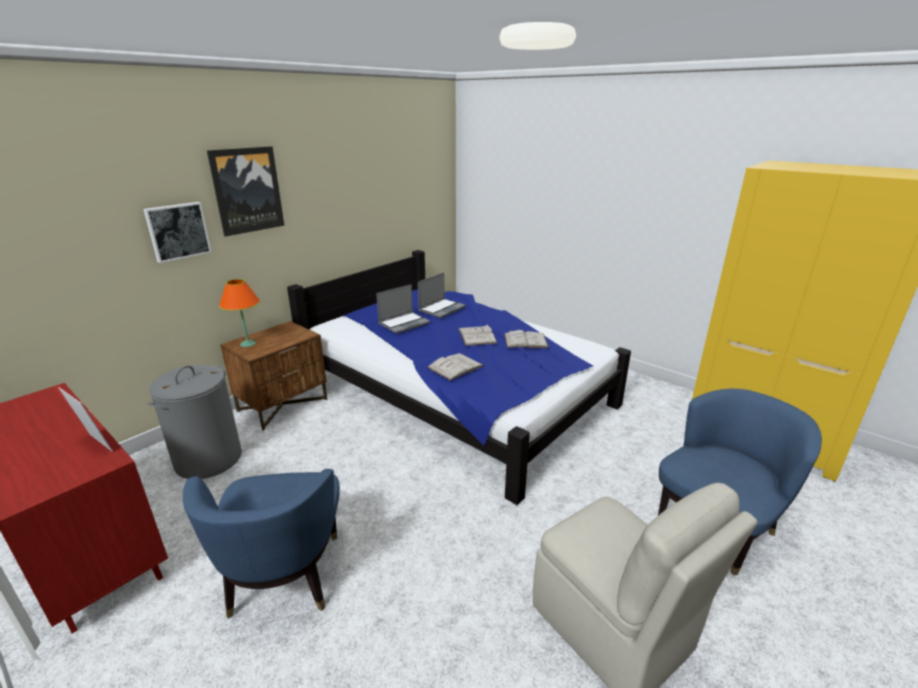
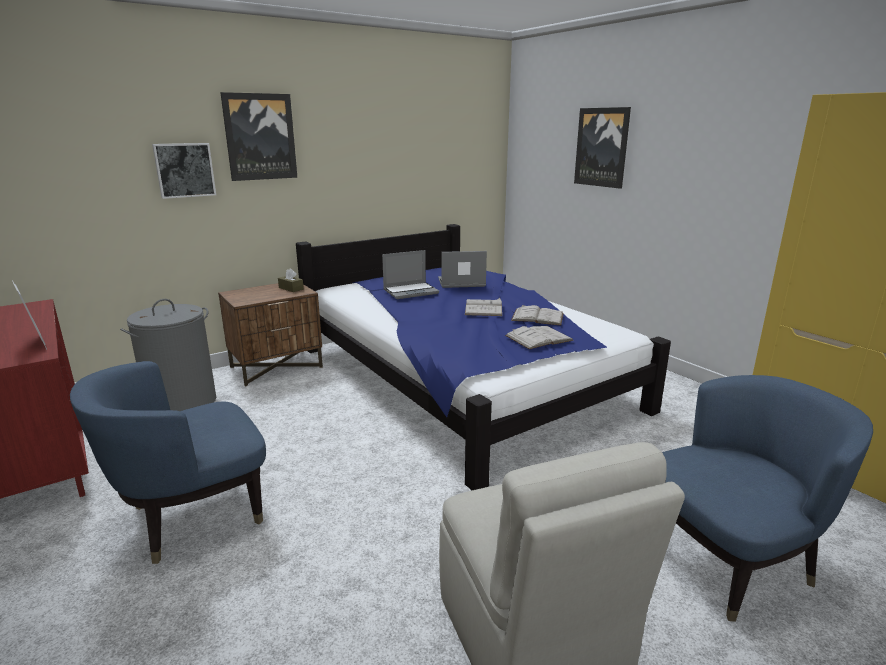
camera: 15 degrees right, 5 degrees down
(247, 344) = (243, 294): orange table lamp -> none
(285, 576) = (193, 516): blue armchair -> blue armchair turned 45 degrees clockwise
(291, 332) = (291, 288): none -> brown tissue box
(441, 309) = (460, 283): laptop -> laptop turned 150 degrees counterclockwise
(455, 367) = (440, 331): white book -> white book (539, 338)
(548, 183) = (602, 147): none -> picture

